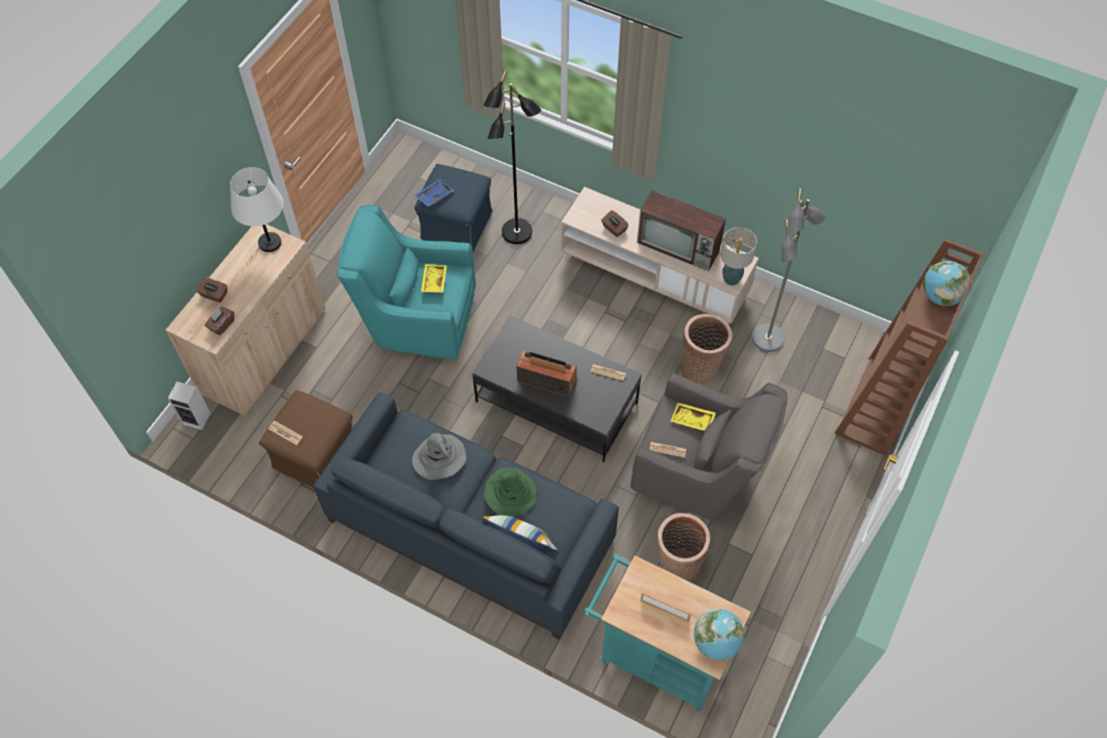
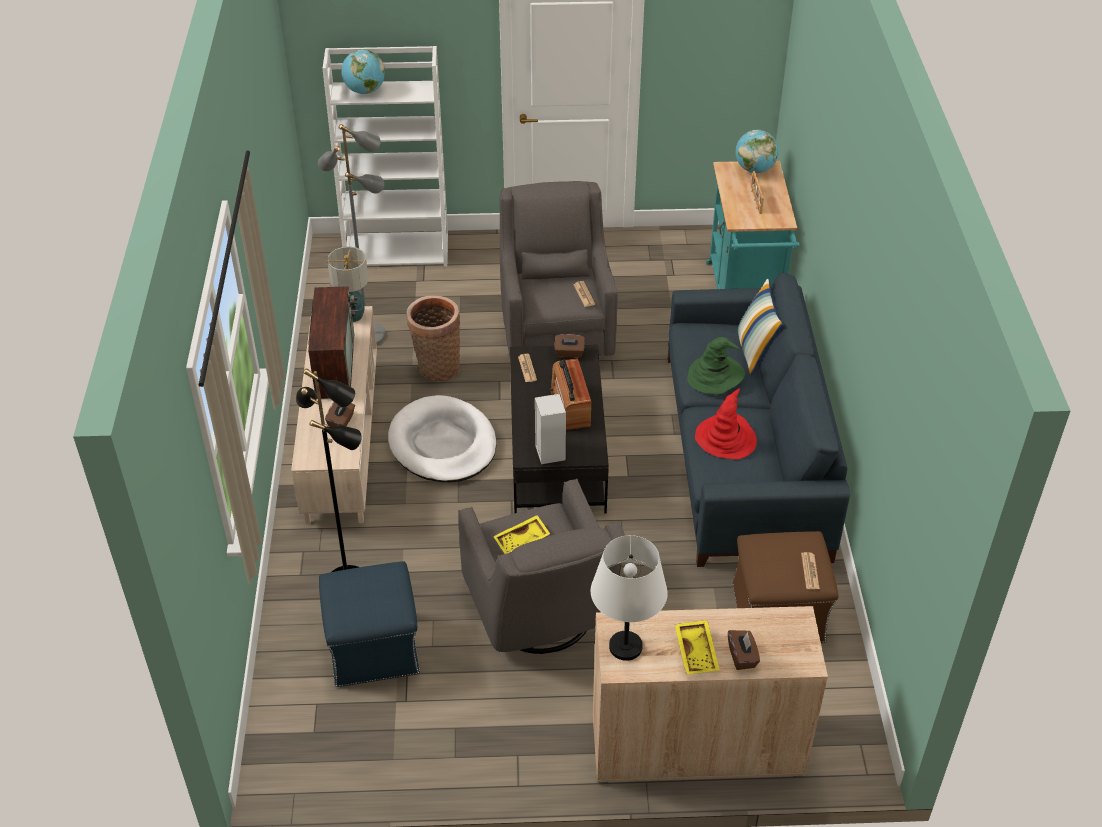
camera: 120 degrees left, 15 degrees down
(197, 418) = (834, 756): speaker -> speaker (549, 451)
(221, 325) = (773, 623): brown tissue box -> brown tissue box (569, 353)
(416, 320) = (541, 616): turquoise armchair -> grey armchair
(434, 195) = (389, 608): blue tray -> none
(439, 458) = (726, 438): grey hat -> red hat
(611, 335) = (443, 444): none -> white dog bed
(677, 565) = (655, 313): basket -> none
(692, 420) = (541, 290): yellow tray -> yellow tray (697, 652)
(878, 406) = (398, 250): brown bookcase -> white bookcase

